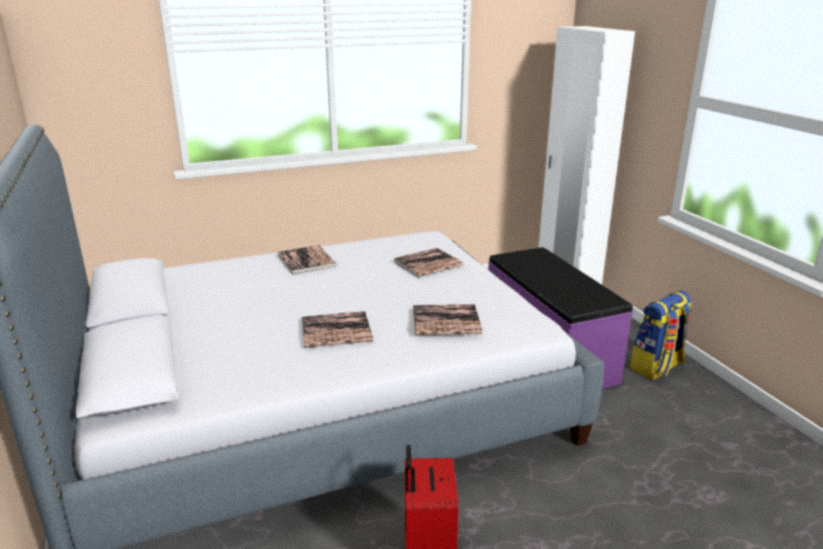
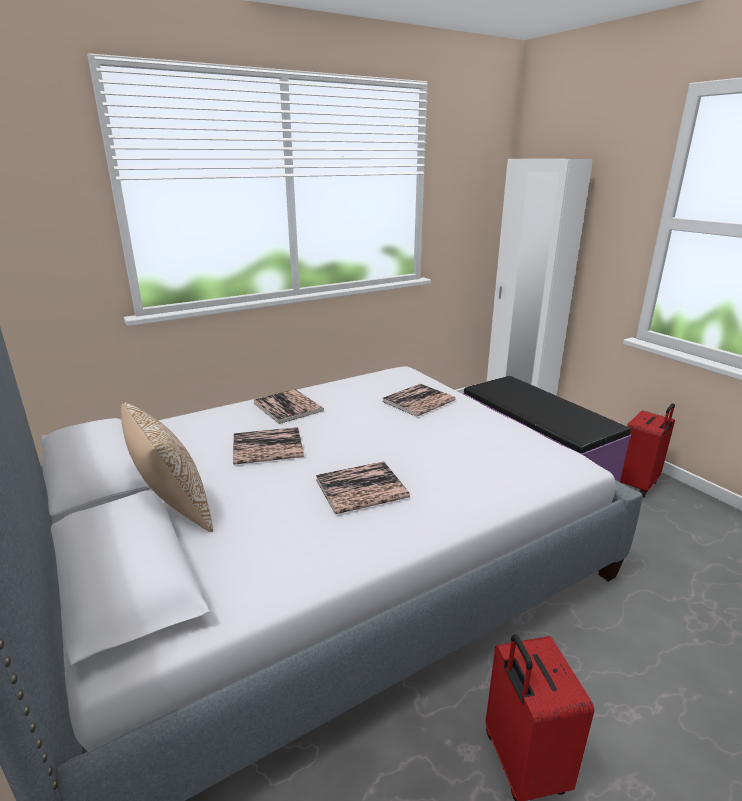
camera: 10 degrees left, 0 degrees up
(180, 334) = (173, 511): none -> pillow
(446, 321) = (477, 465): book -> book (267, 447)
(657, 367) = (637, 485): backpack -> red suitcase

